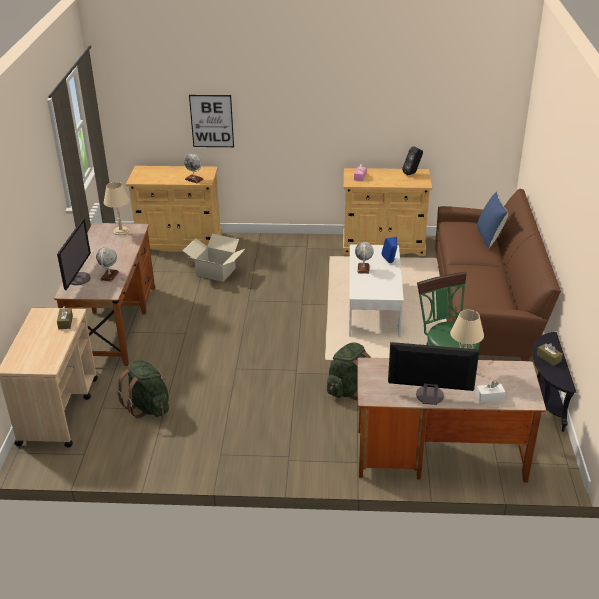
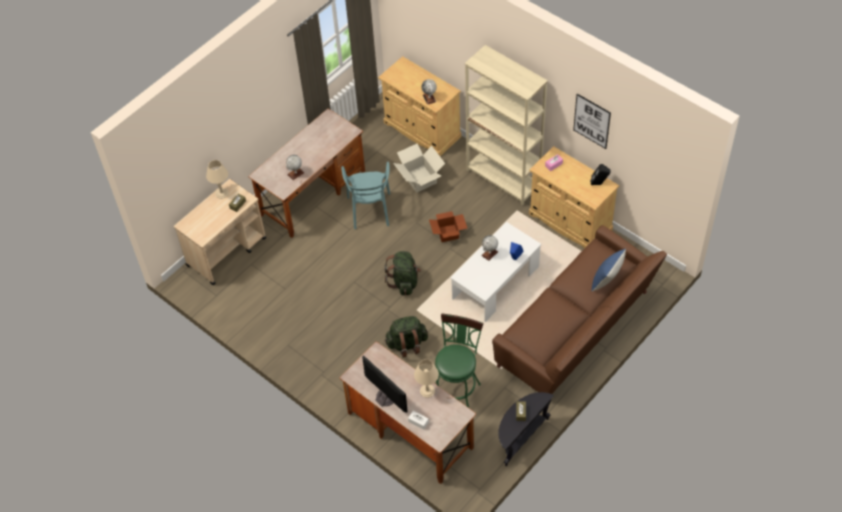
camera: 40 degrees right, 20 degrees up
(78, 278) = (275, 165): monitor -> none
(120, 231) = (338, 129): beige table lamp -> beige table lamp (221, 193)
(148, 407) = (277, 281): green backpack -> green backpack (404, 281)
(191, 311) = (370, 210): none -> turquoise chair
(212, 121) = (459, 57): picture -> picture (592, 121)
(288, 295) = (448, 233): none -> cardboard box
(293, 243) = (503, 179): none -> beige bookcase

